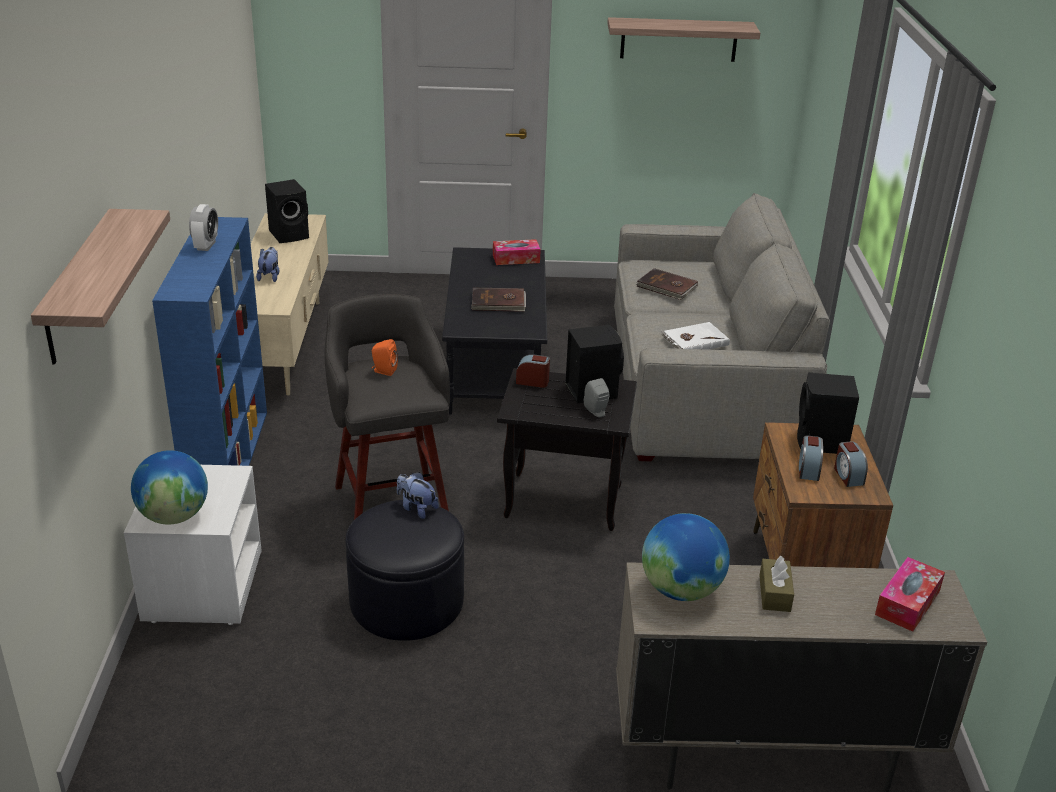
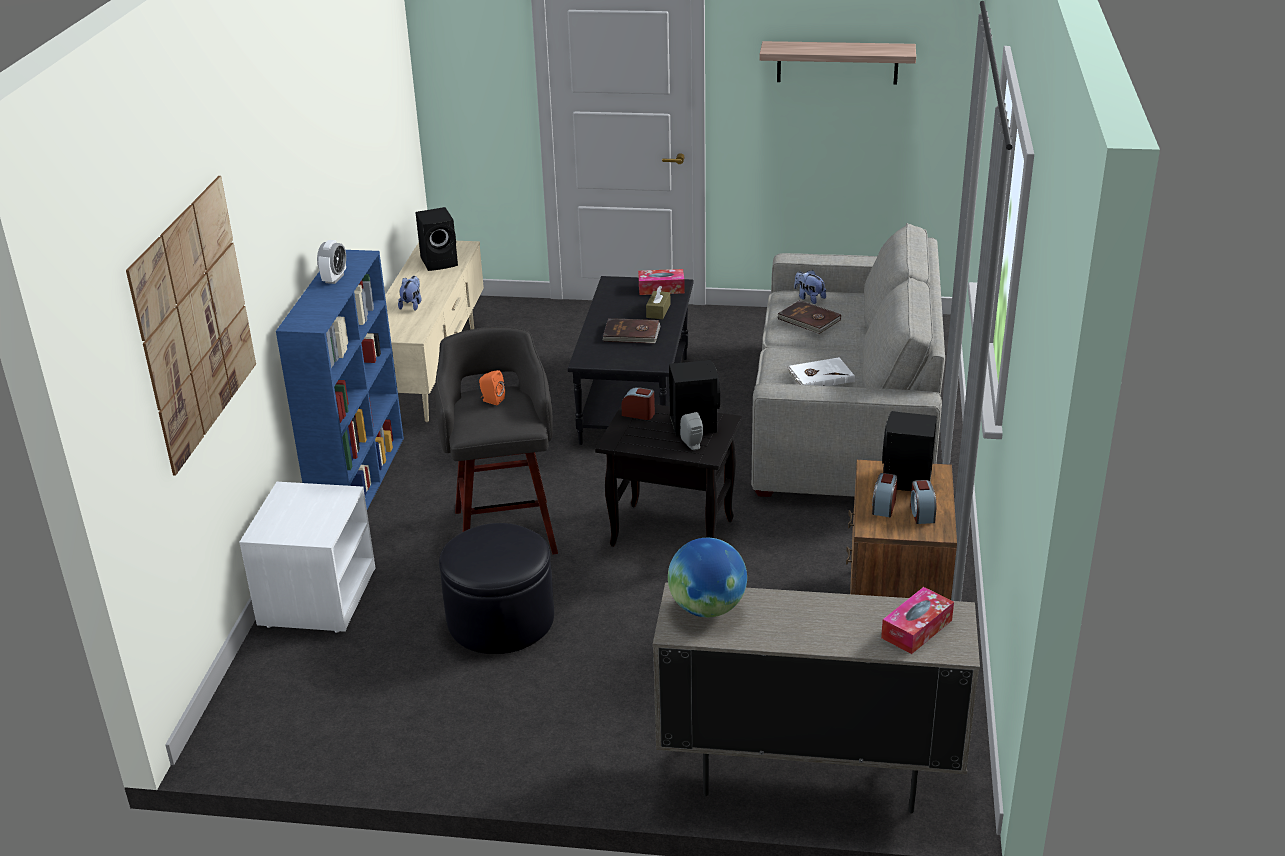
camera: 10 degrees right, 0 degrees up
(78, 287) = (194, 321): shelf -> picture
(174, 516) = (285, 529): globe -> none
(416, 508) = (509, 531): plush toy -> plush toy (809, 298)
(774, 593) = (793, 615): brown tissue box -> brown tissue box (658, 311)

